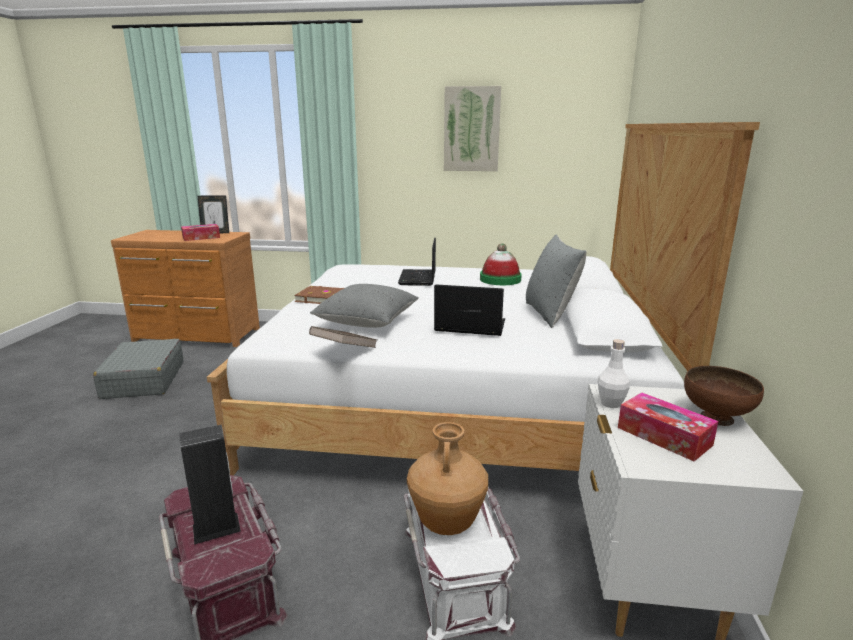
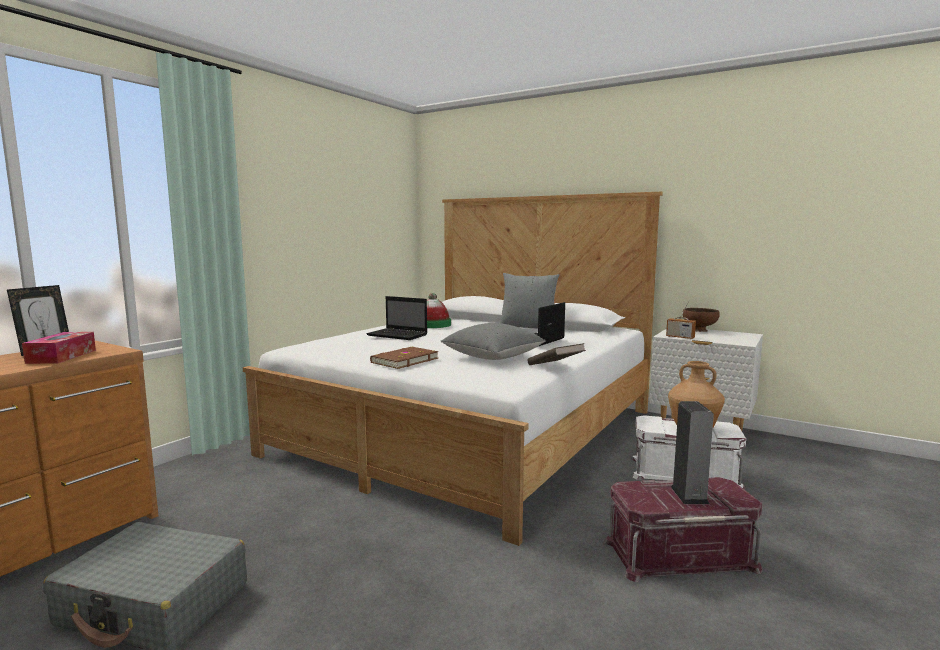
camera: 65 degrees left, 10 degrees down
(471, 129) = (329, 199): picture -> none
(610, 403) = (680, 337): white bottle -> radio
(664, 436) = (717, 337): tissue box -> none

